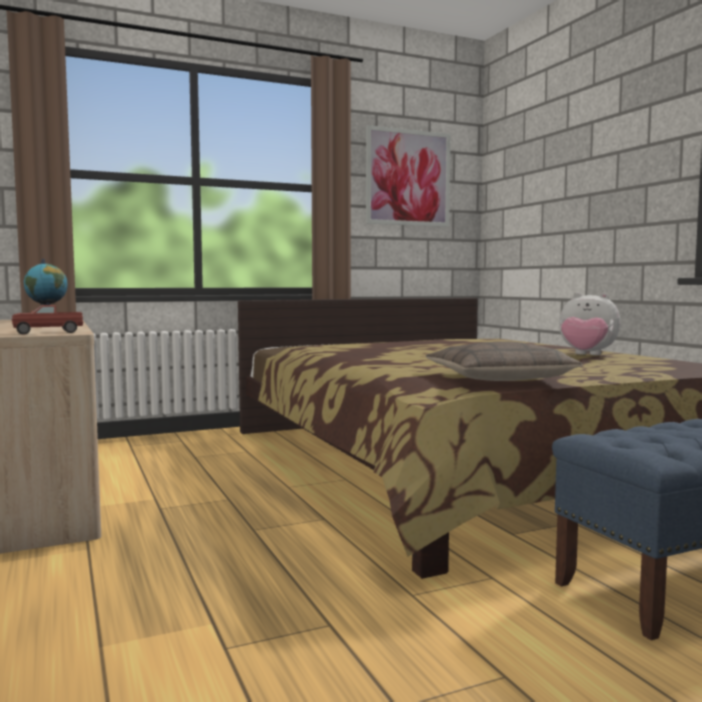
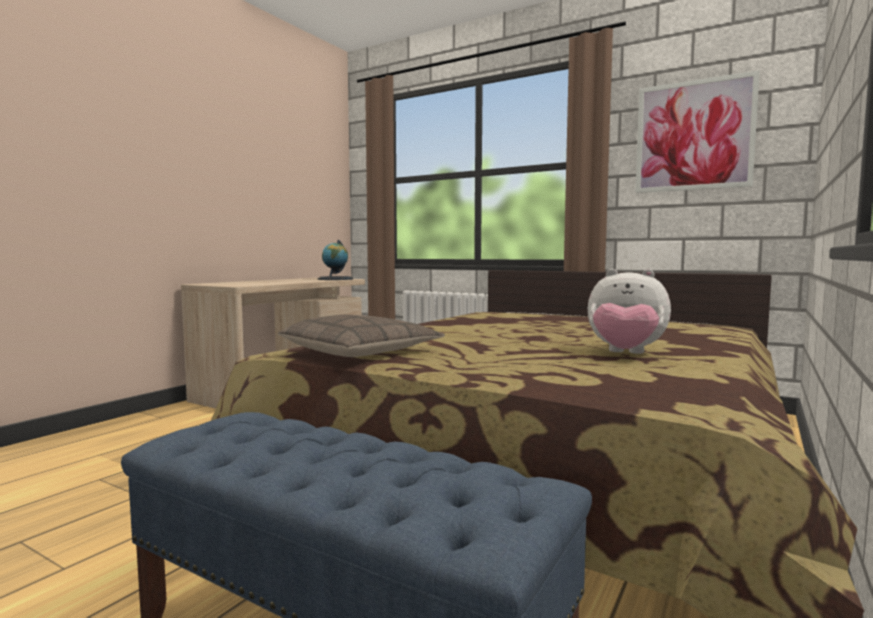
camera: 55 degrees right, 0 degrees up
(48, 332) = (235, 285): toy truck -> none
(586, 355) = (625, 354): plush toy -> plush toy turned 60 degrees counterclockwise

